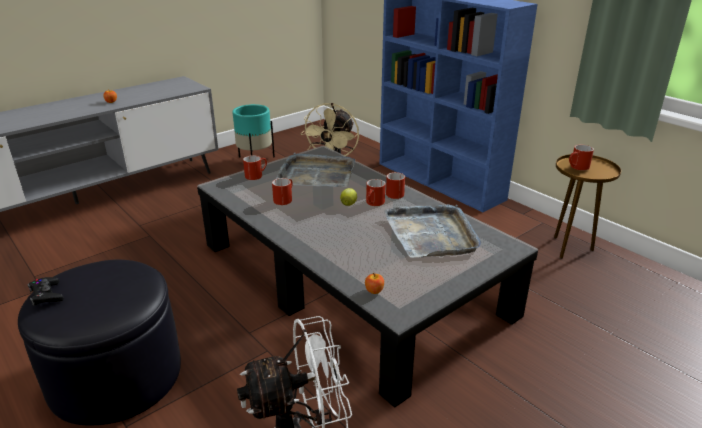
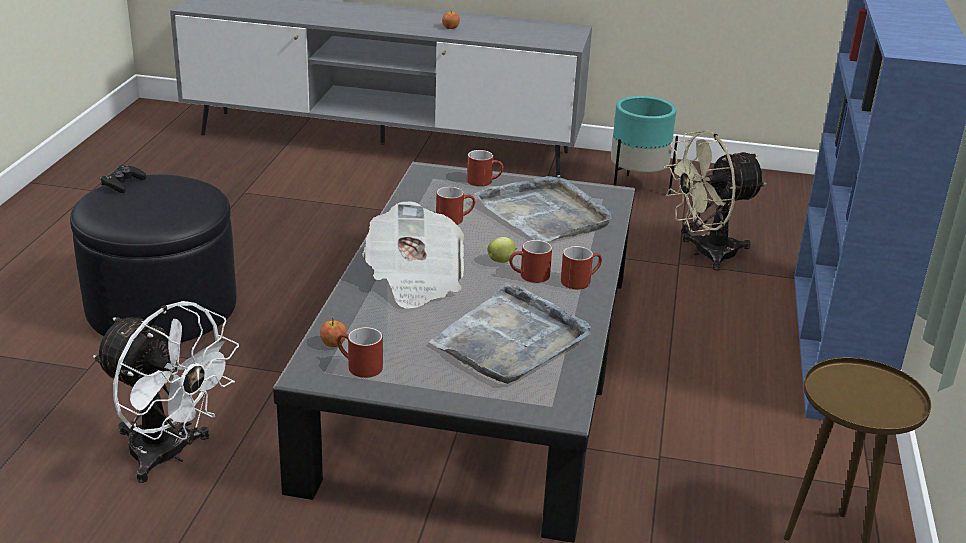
camera: 50 degrees right, 0 degrees up
(335, 237) = (414, 281): none -> newspaper
(577, 167) = (847, 384): red mug -> red mug (358, 367)

